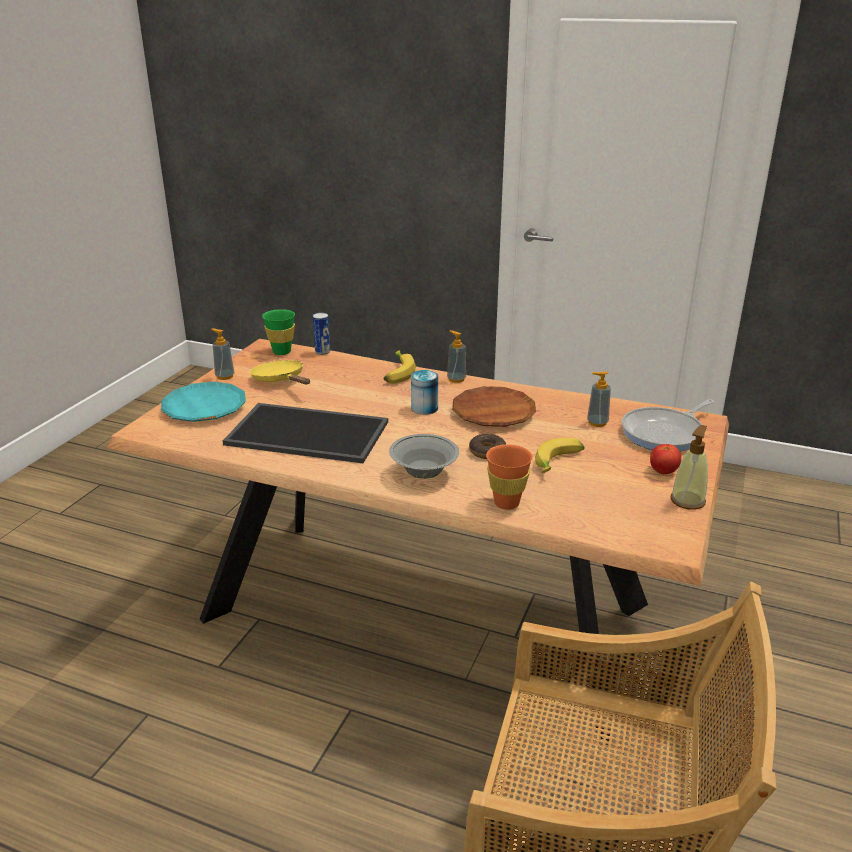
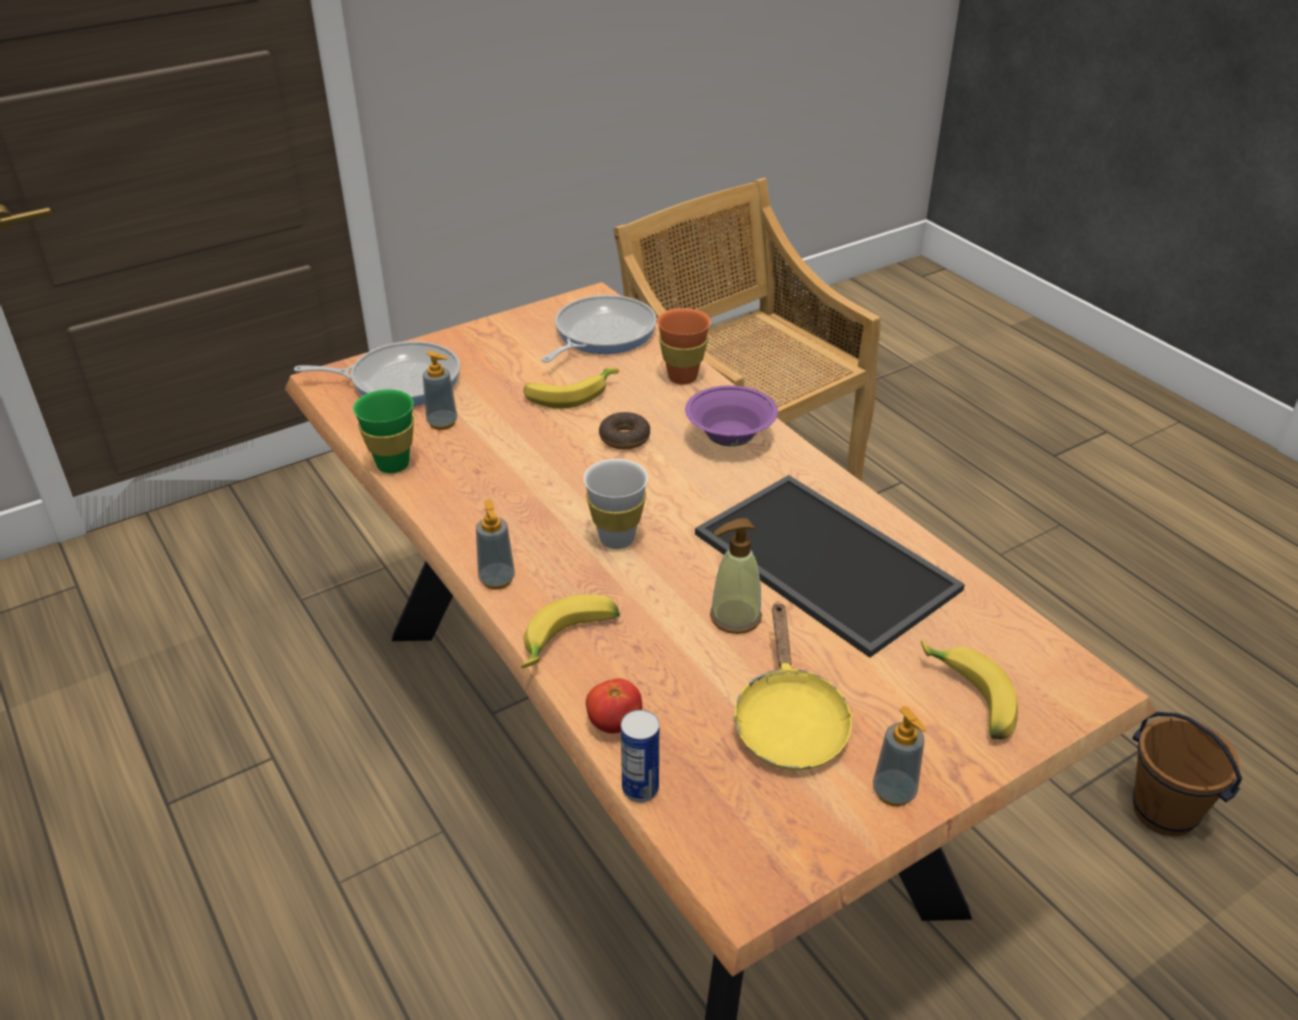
camera: 145 degrees left, 10 degrees up
(76, 733) = (1163, 812): none -> brown bucket
(204, 407) = (967, 699): turquoise plate -> banana
(281, 352) = (724, 838): green cup -> green cup (393, 464)
(424, 408) = (617, 539): can -> white cup
(424, 474) = (730, 439): grey bowl -> purple bowl
(493, 412) = (537, 490): brown plate -> none
(611, 513) = (601, 334): none -> frying pan
(663, 471) = (485, 348): tomato -> tomato (614, 723)
(687, 500) = (516, 319): soap dispenser -> soap dispenser (735, 617)

